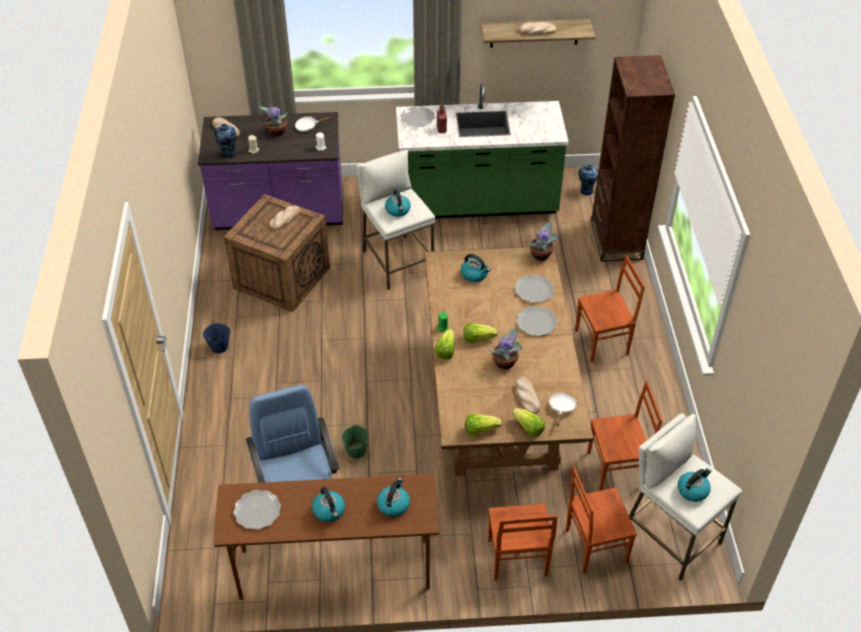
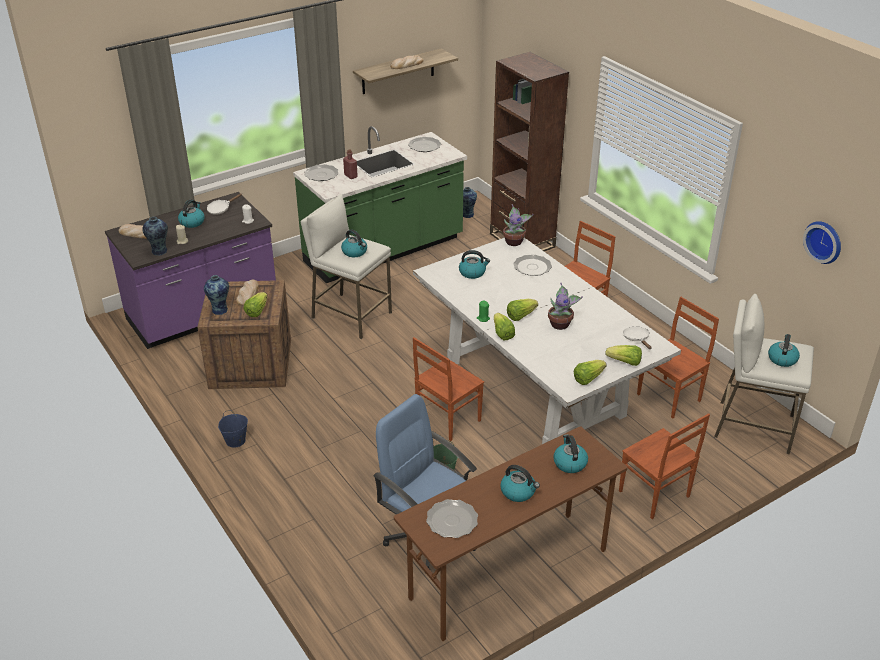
camera: 30 degrees left, 10 degrees down
(252, 226) = (220, 310): none -> vase
(276, 132) = (192, 222): potted plant -> kettle
(279, 239) = (257, 311): none -> lettuce
(498, 405) = (535, 389): brown dining table -> white dining table
(526, 396) = (601, 341): bread -> none
(536, 322) = (557, 288): plate -> plate (424, 146)
(594, 545) = (704, 458): brown chair -> brown chair (447, 419)
(767, 395) = (824, 241): none -> wall clock

